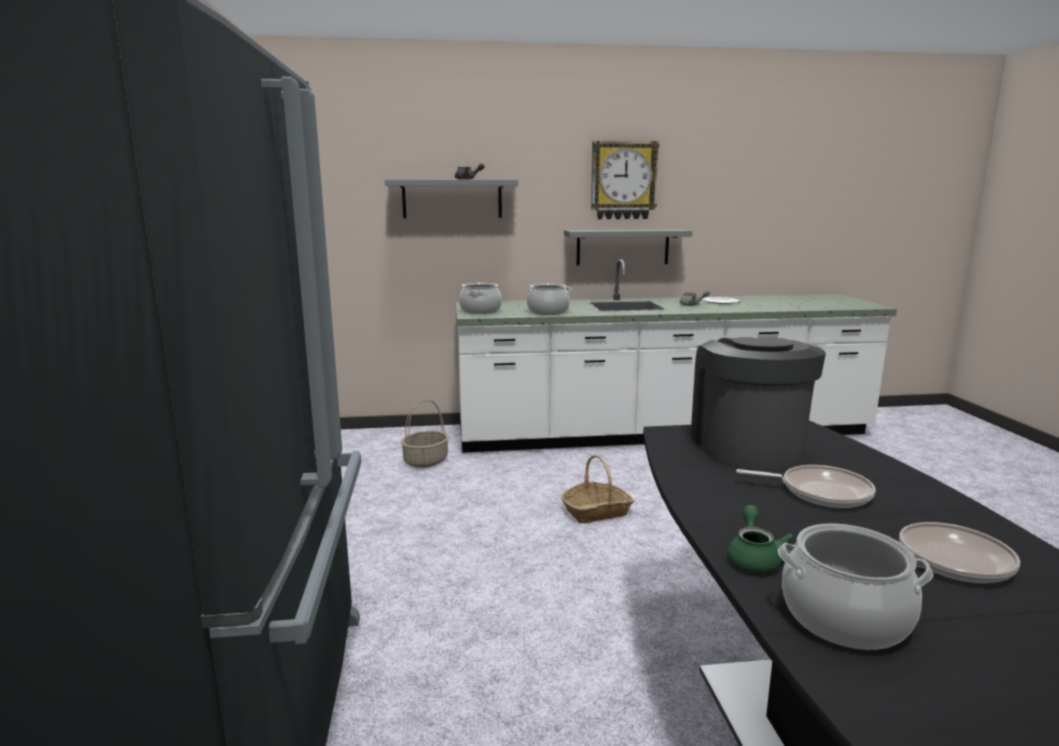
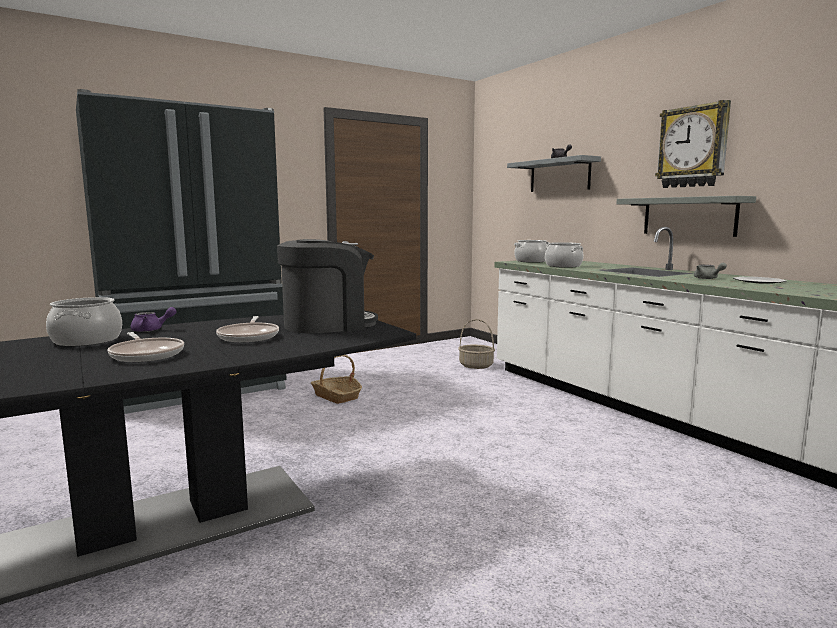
camera: 65 degrees right, 5 degrees down
(597, 512) = (465, 417): basket -> basket (337, 396)
(754, 558) = (151, 330): green teapot -> purple teapot

